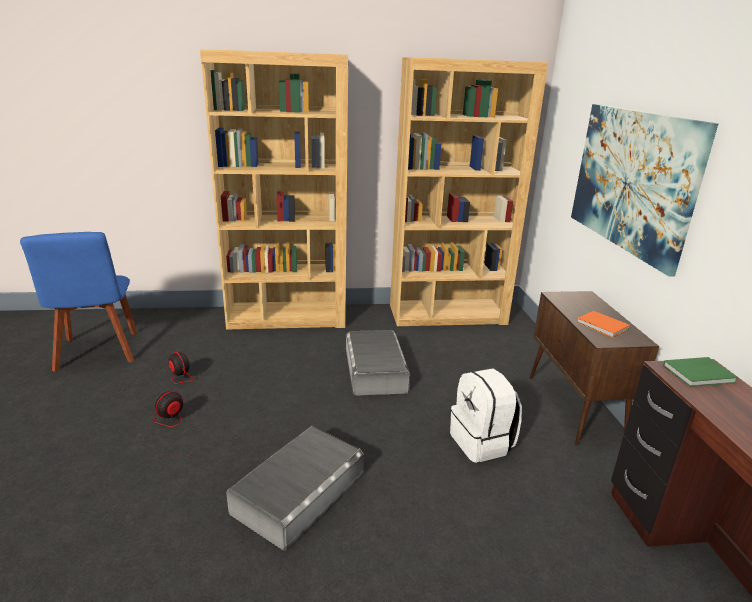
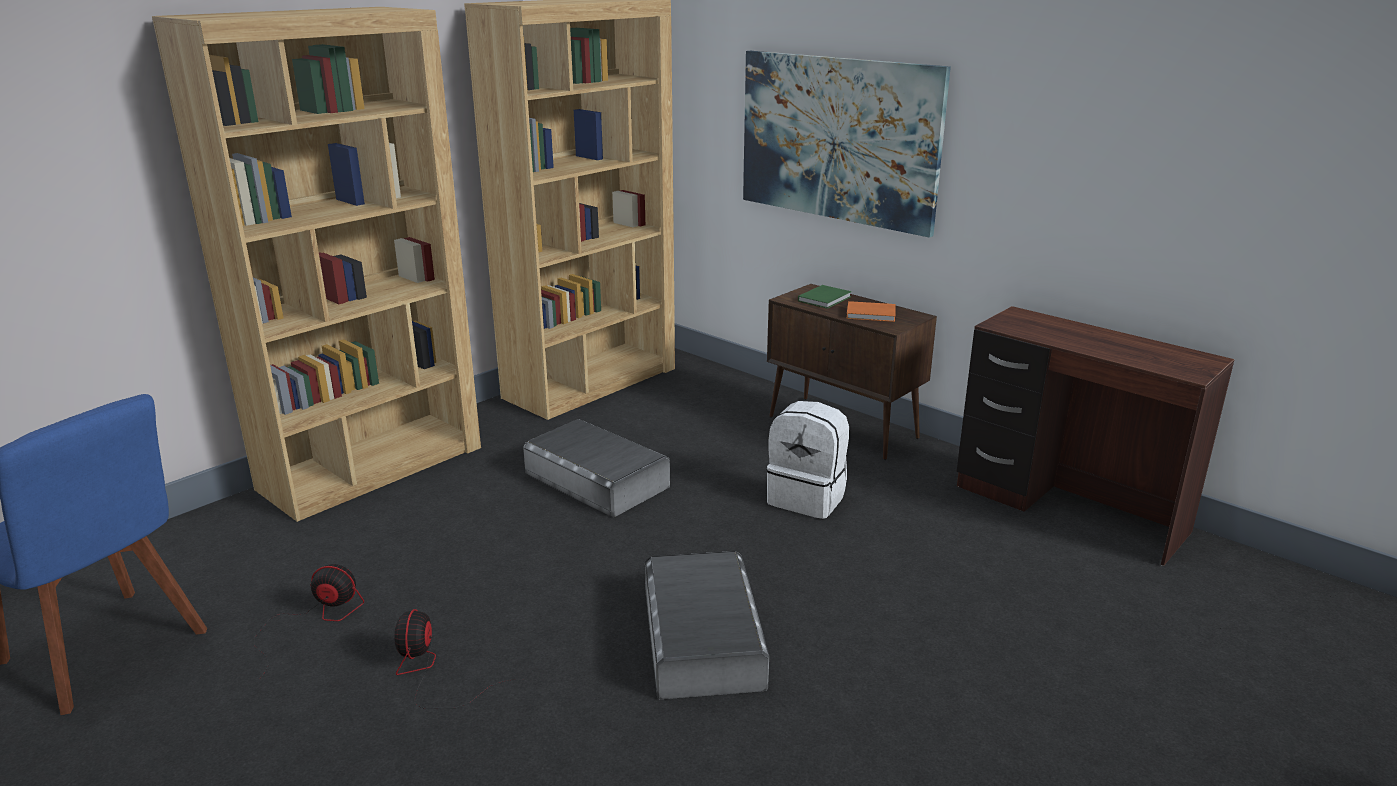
camera: 40 degrees left, 0 degrees up
(700, 374) = (1022, 321): green book -> green book (826, 299)

